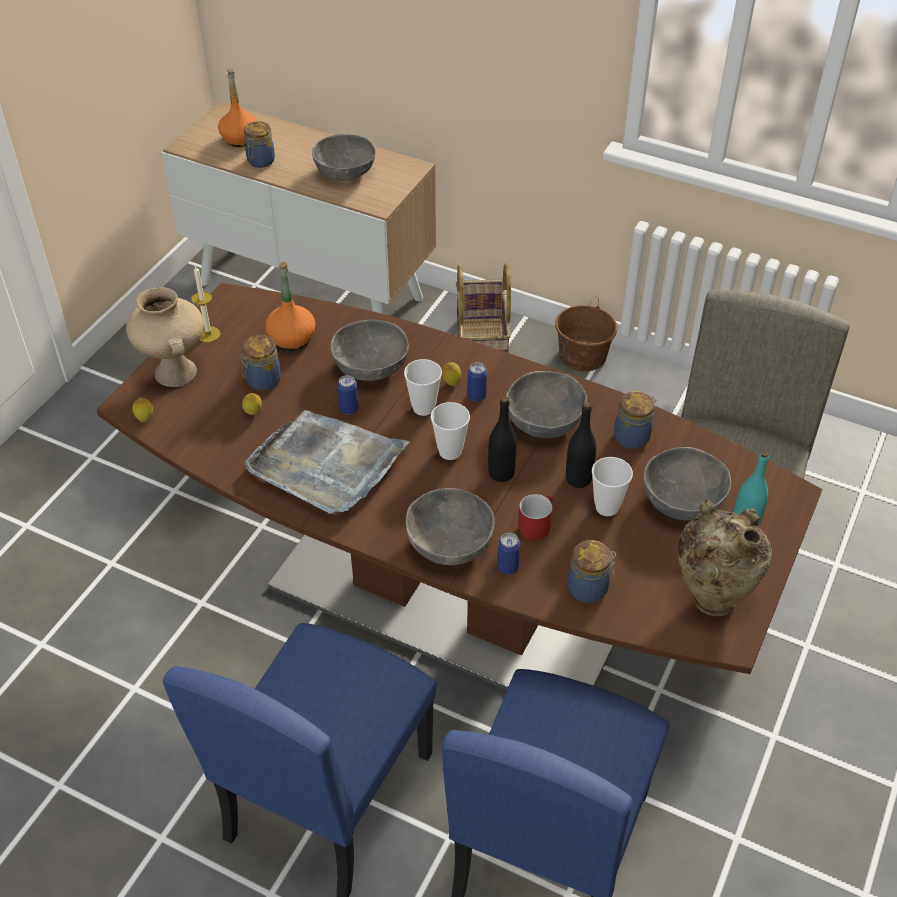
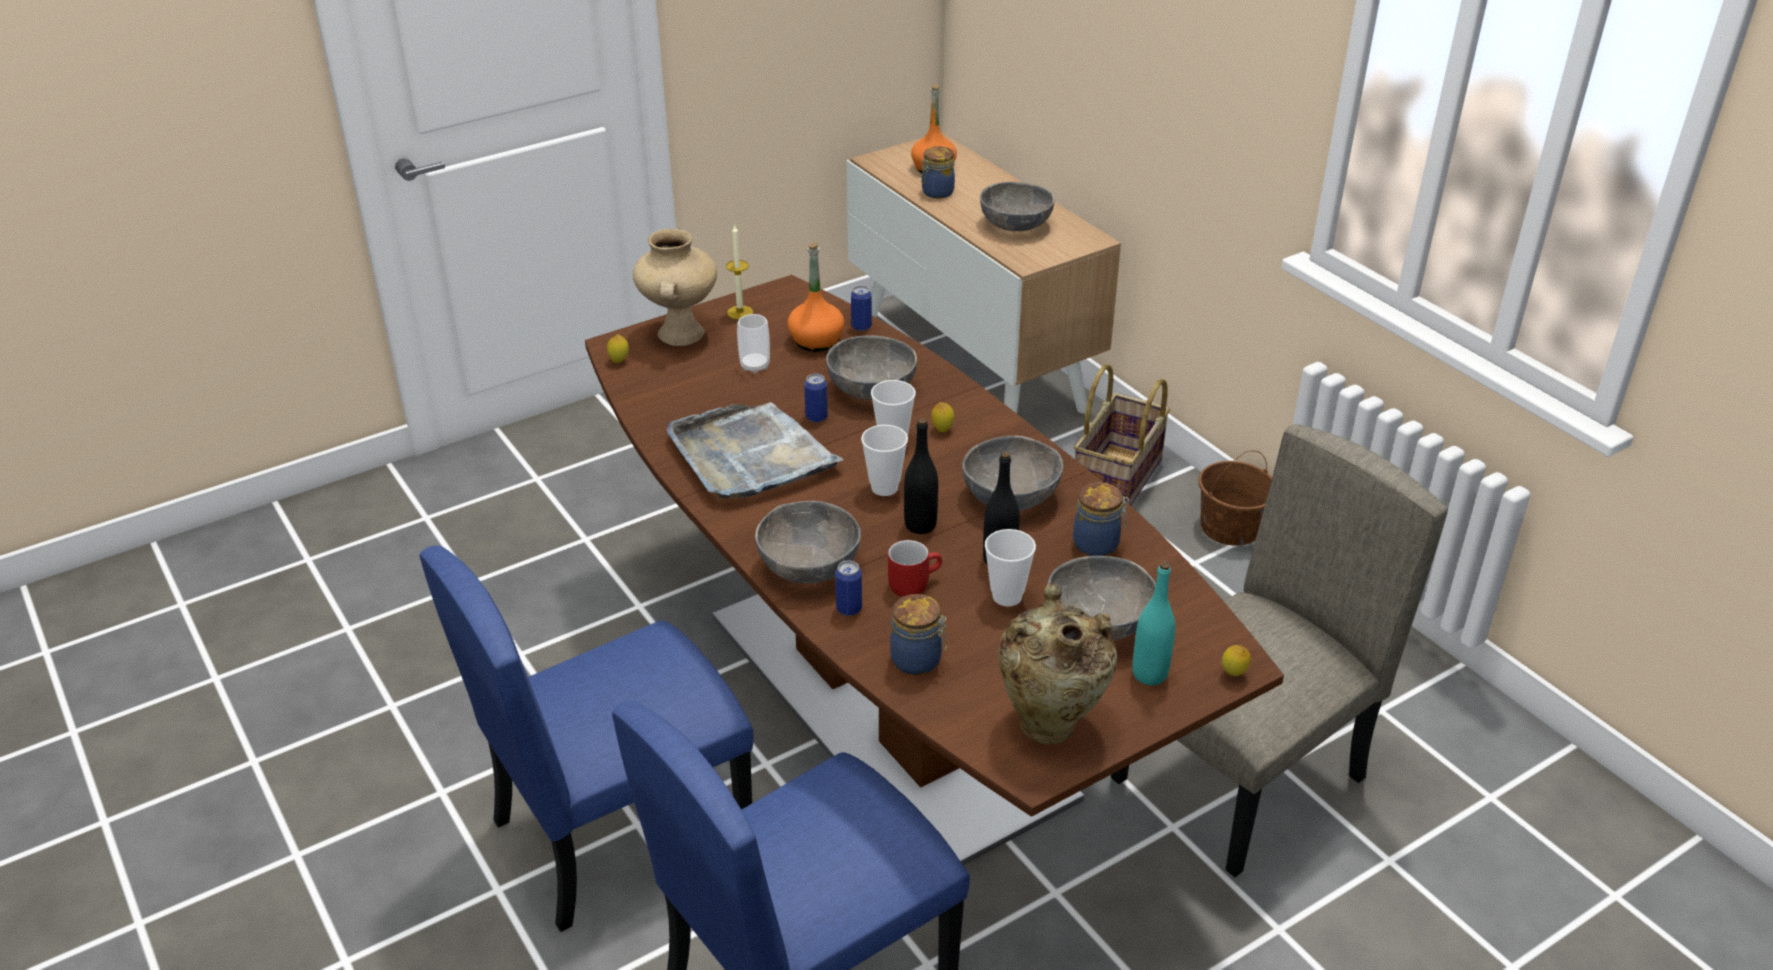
camera: 30 degrees right, 10 degrees down
(253, 414) = (721, 390): lemon -> lemon (1233, 675)
(262, 381) = (755, 366): jar -> cup
(476, 396) = (958, 449): can -> can (861, 326)

